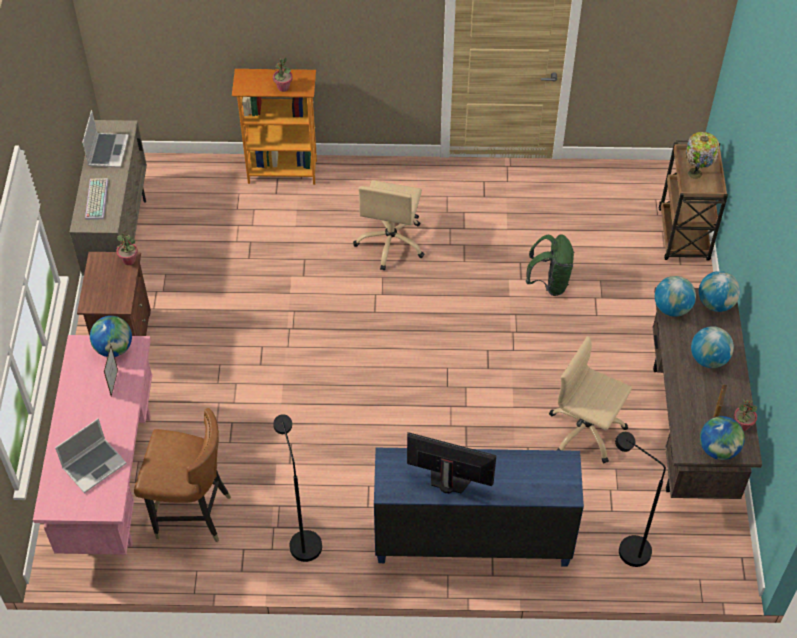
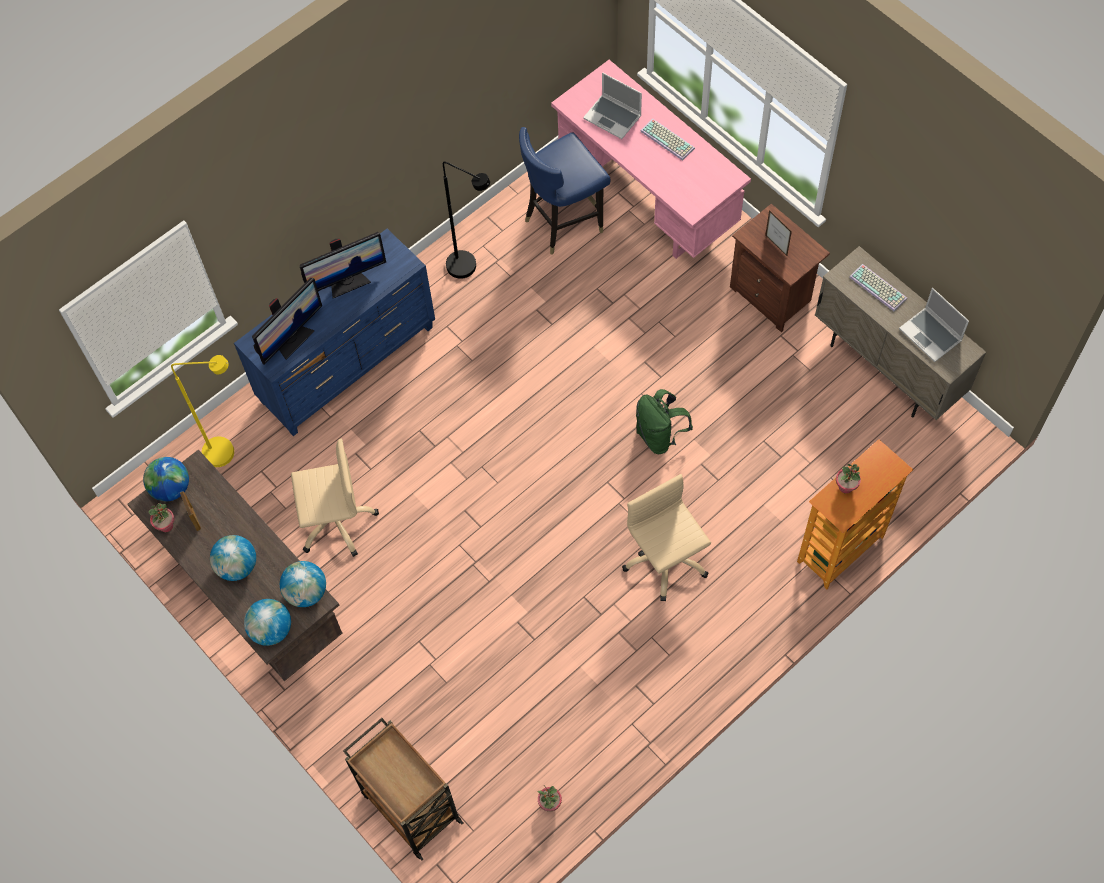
camera: 140 degrees right, 10 degrees up
(81, 412) = (668, 139): none -> keyboard
(94, 465) = (613, 117): laptop -> laptop turned 60 degrees counterclockwise
(114, 348) = (705, 196): globe -> none
(114, 383) = (672, 175): picture frame -> picture frame (776, 245)
(129, 260) = (790, 272): potted plant -> potted plant (550, 803)
(192, 514) = (563, 222): brown chair -> blue chair
(534, 471) = (292, 339): none -> monitor
(549, 283) = (489, 640): green backpack -> green backpack (659, 436)
(626, 547) = (228, 451): black floor lamp -> yellow floor lamp
(696, 173) = (399, 770): table lamp -> none

